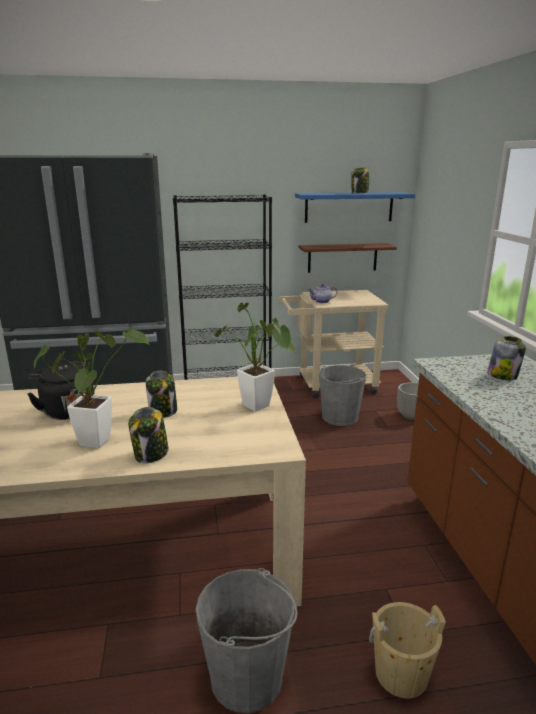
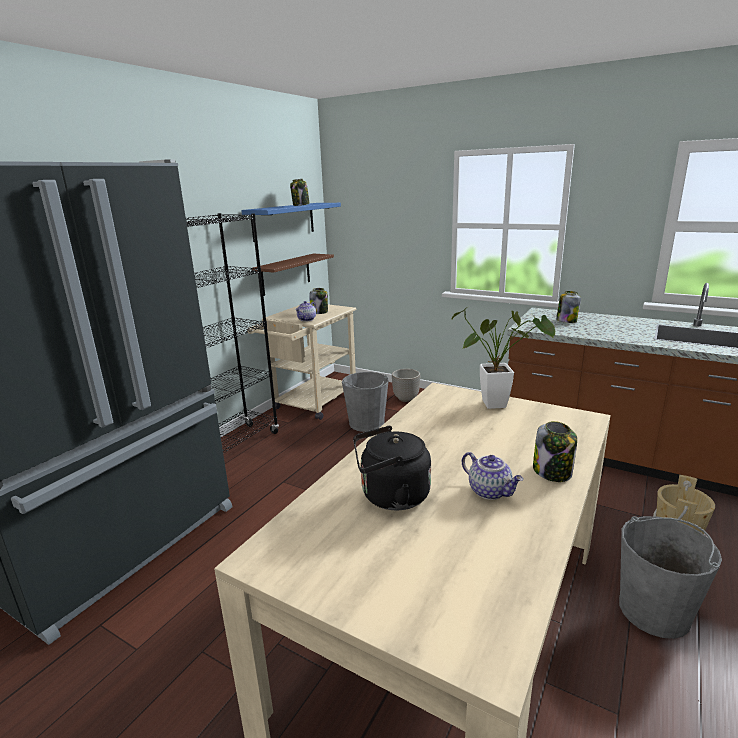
camera: 50 degrees left, 0 degrees up
(99, 438) = (490, 491): potted plant -> teapot
(163, 411) = (459, 444): jar -> jar (319, 312)

